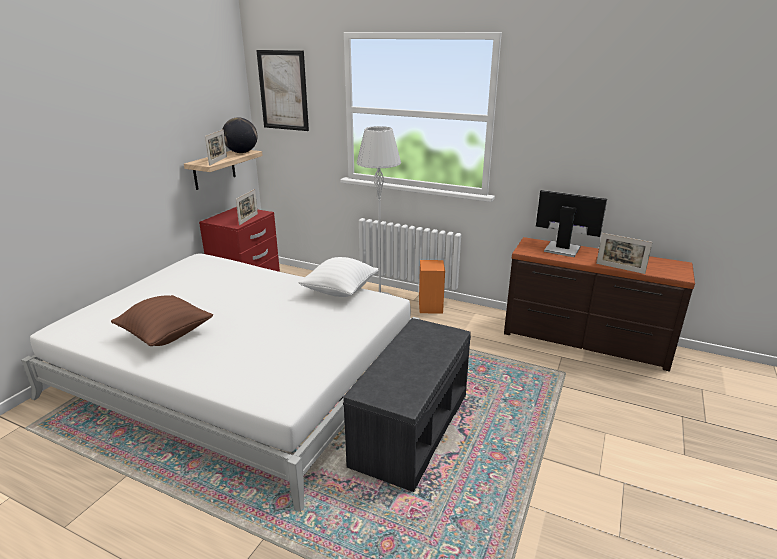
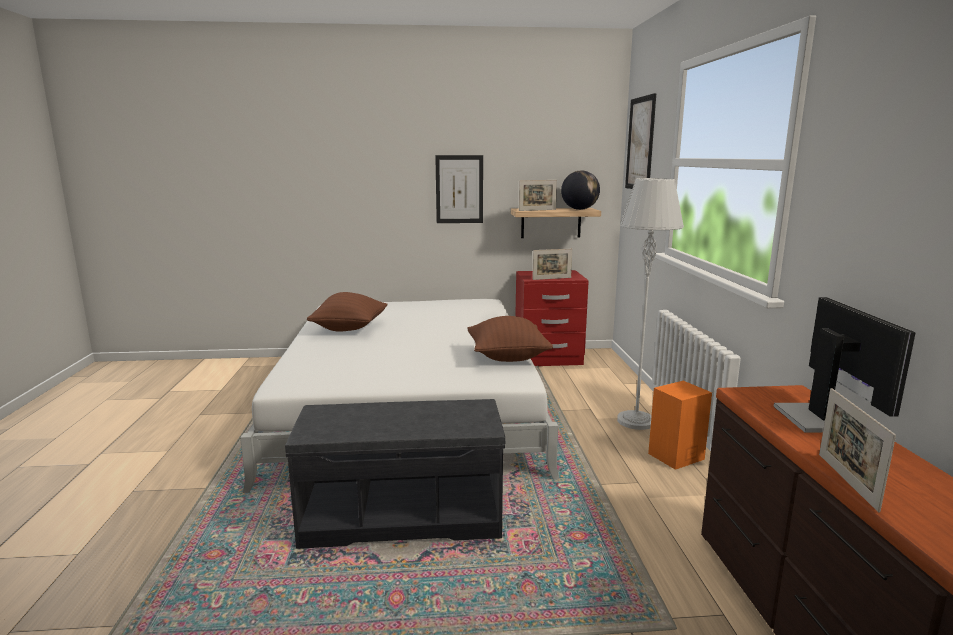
camera: 60 degrees right, 10 degrees down
(137, 154) = (459, 189): none -> picture
(340, 291) = (507, 357): white pillow -> brown pillow

